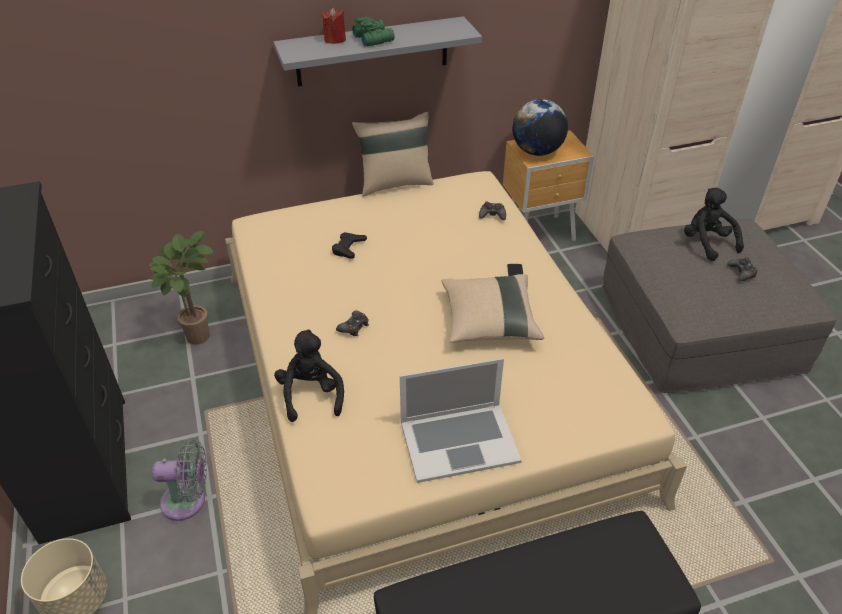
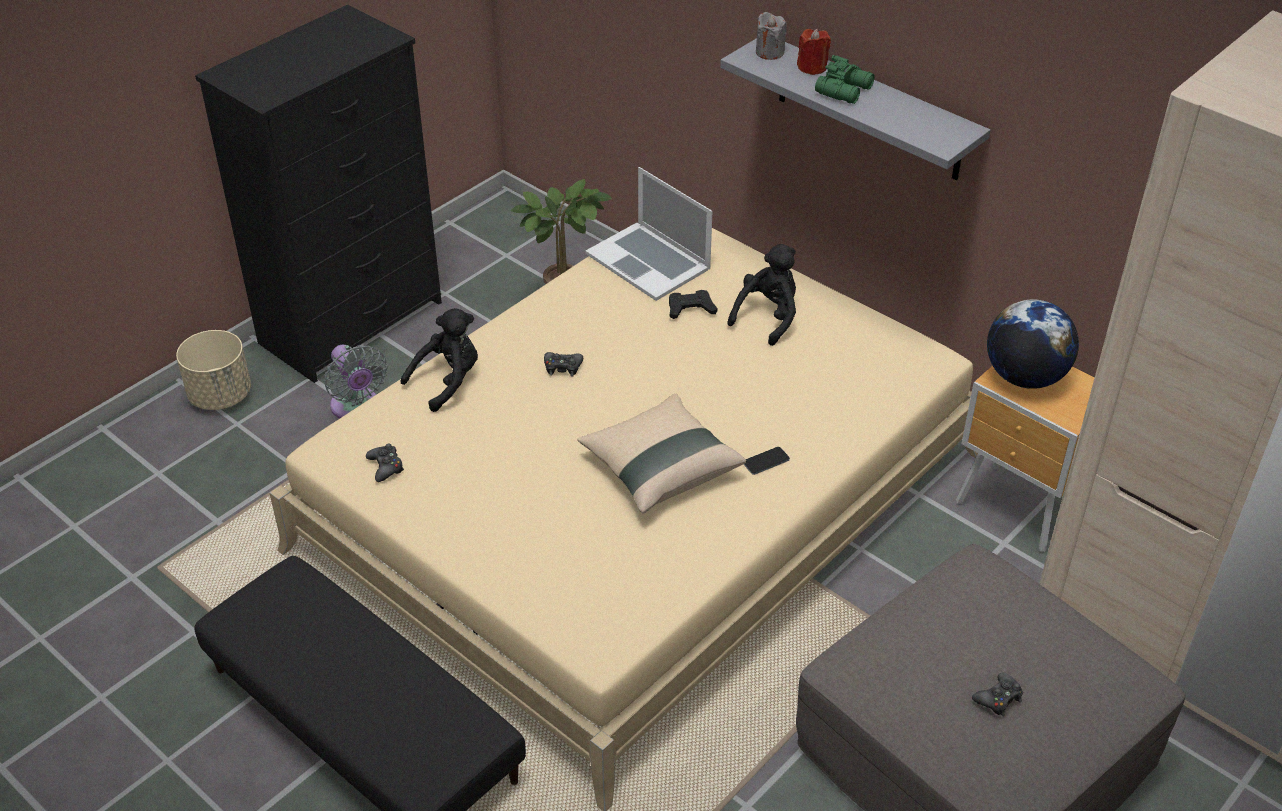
camera: 60 degrees right, 0 degrees up
(299, 46) = (769, 52): none -> grey candle
(395, 183) = (851, 292): beige pillow -> none
(459, 441) = (458, 510): laptop -> laptop (648, 261)
(492, 215) = (863, 397): black game controller -> black game controller (386, 467)
(707, 243) = (1038, 642): black plush toy -> black plush toy (768, 317)

